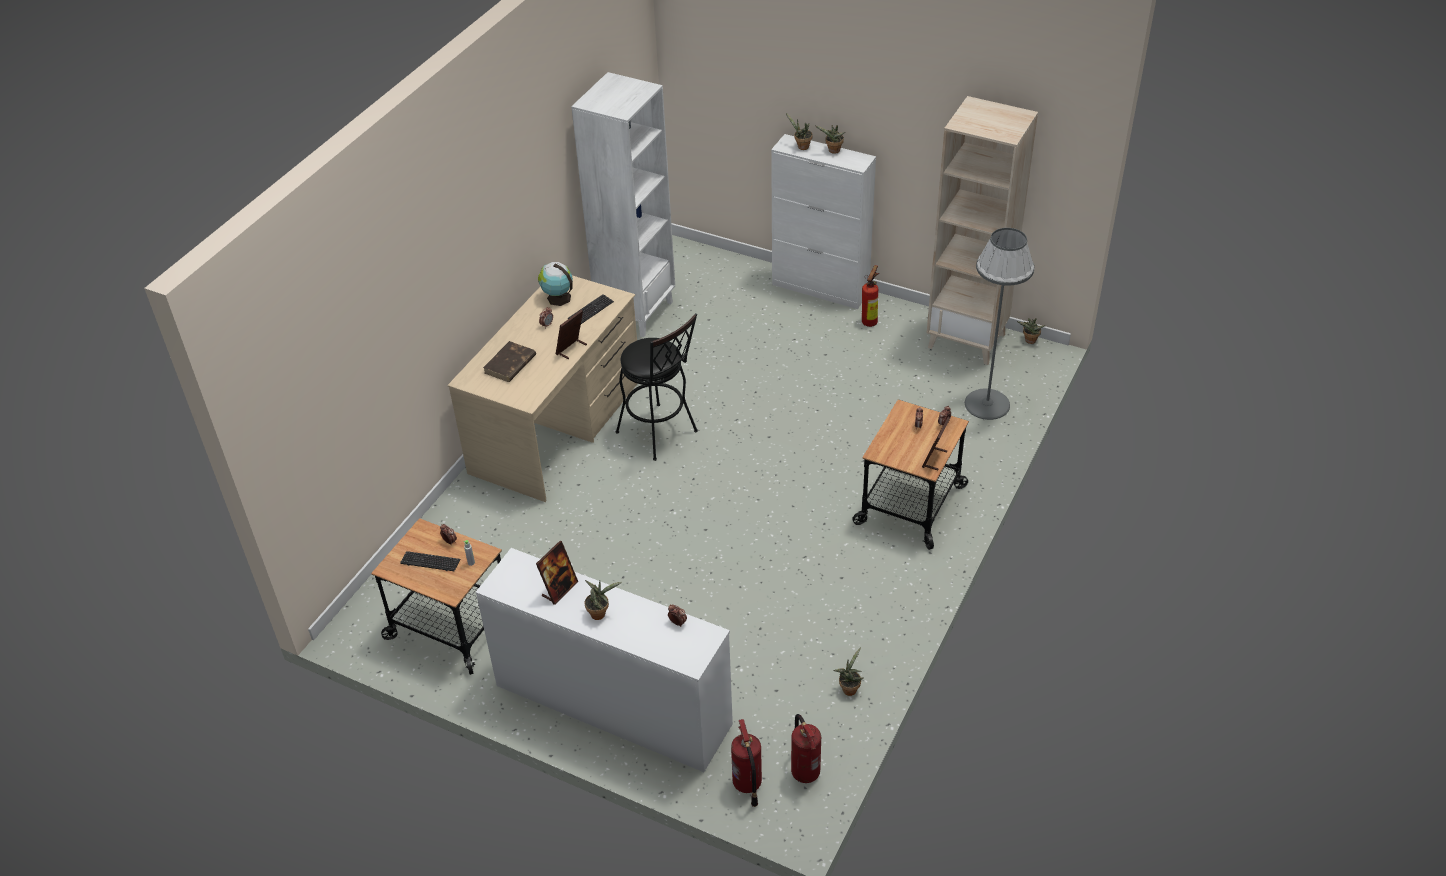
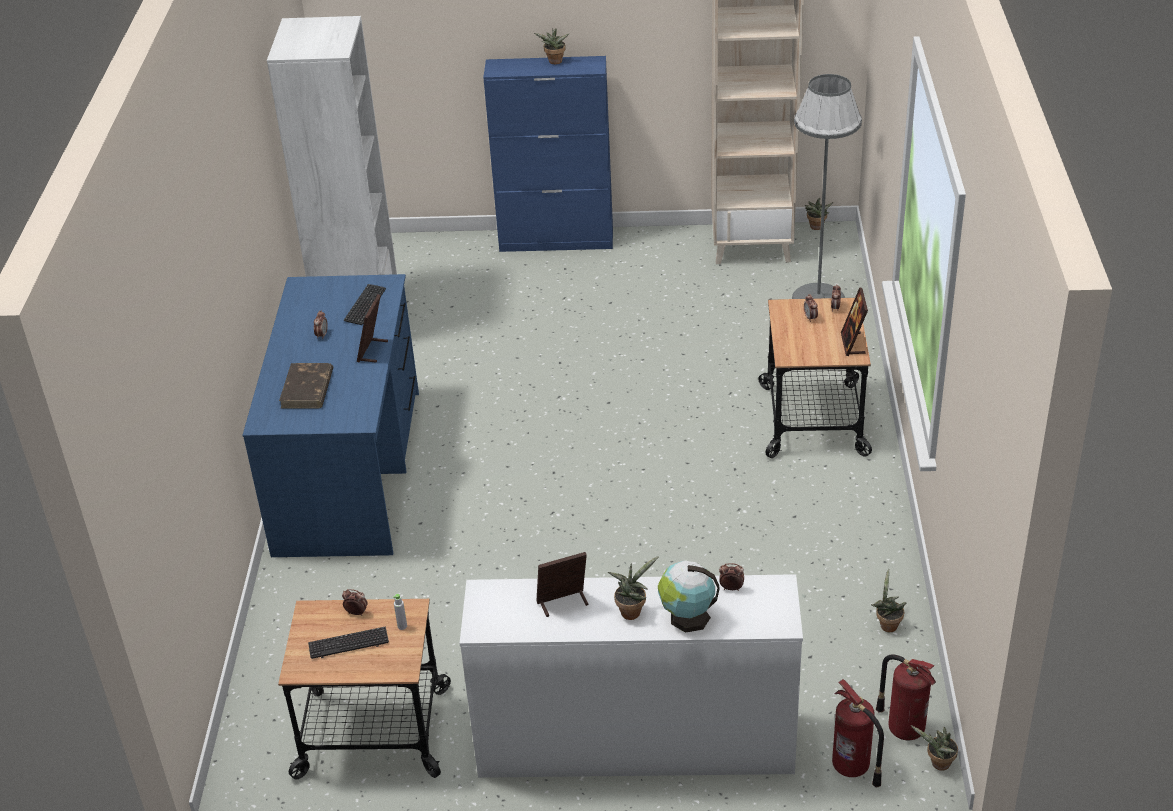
camera: 25 degrees left, 5 degrees down
(557, 298) = (313, 304): globe -> globe (687, 617)
(557, 427) = (350, 470): beige desk -> blue desk
(559, 589) = (563, 603): picture frame -> picture frame turned 120 degrees counterclockwise
(661, 435) = (482, 439): black stool -> none
(801, 147) = (515, 67): potted plant -> potted plant (938, 764)
(820, 288) = (557, 240): white cabinet -> blue cabinet
(870, 321) = (635, 256): fire extinguisher -> none

